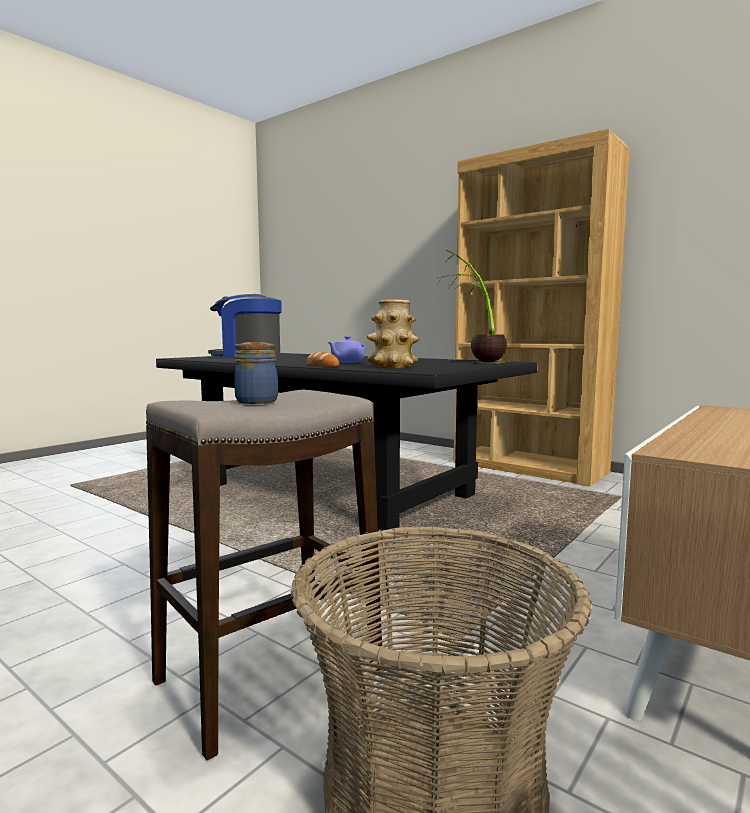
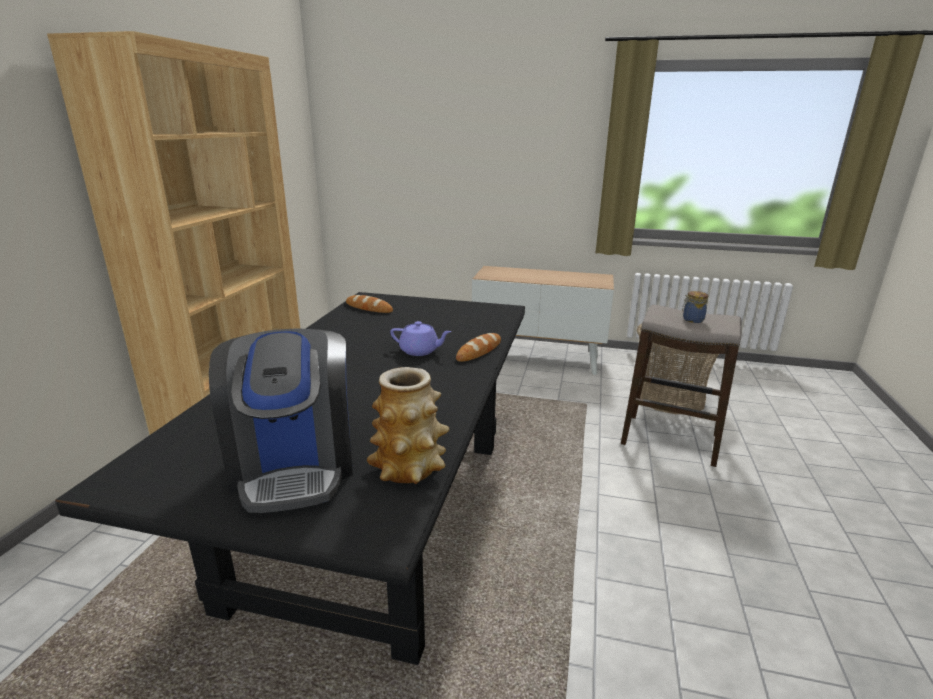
camera: 115 degrees left, 15 degrees up
(392, 367) = (472, 323): vase -> vase (409, 468)
(474, 361) = (369, 308): potted plant -> bread

